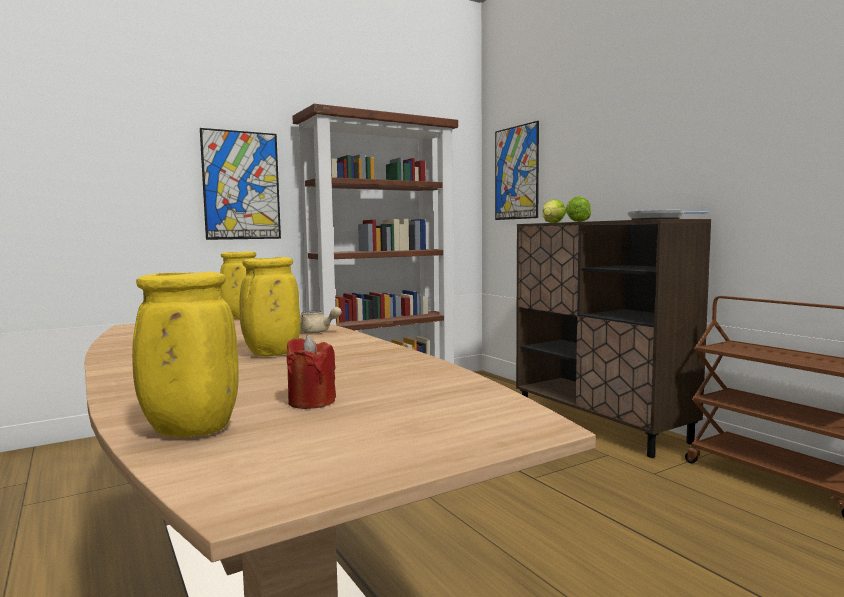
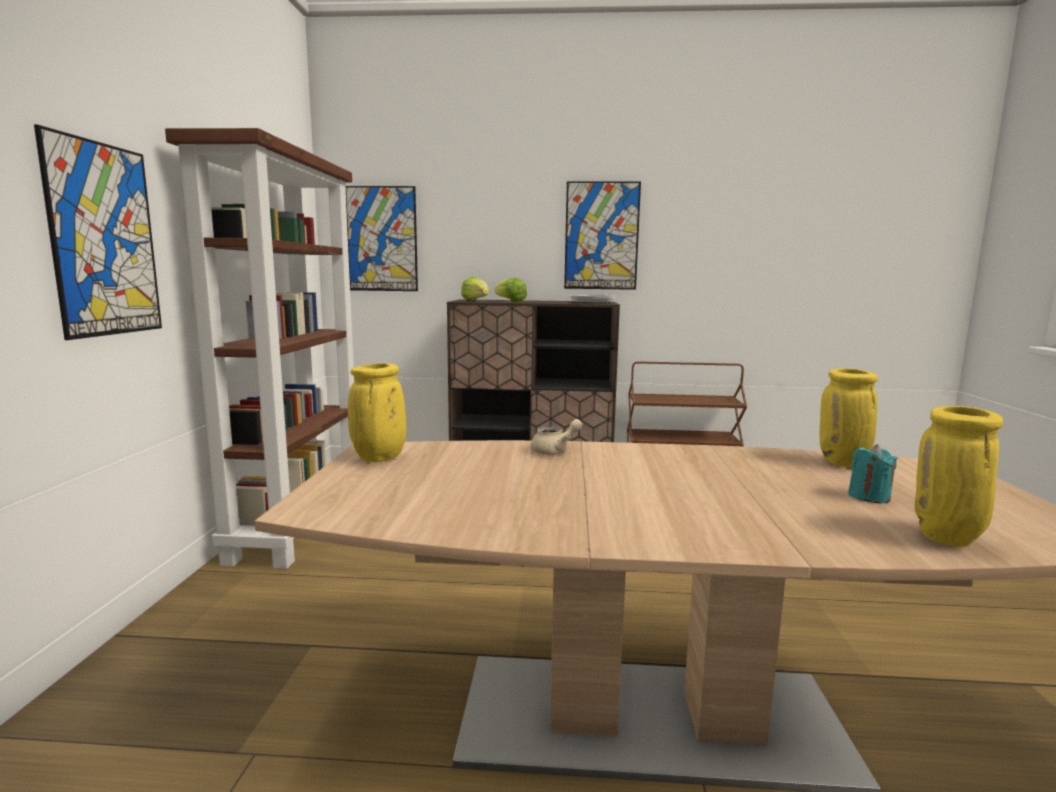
camera: 55 degrees left, 5 degrees up
(271, 354) = (658, 480): yellow vase -> yellow vase (843, 463)
(311, 402) = (869, 496): red candle -> turquoise candle
(701, 139) = (601, 236): none -> picture

